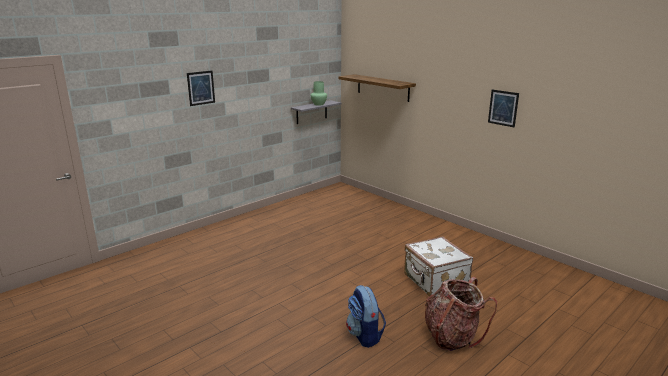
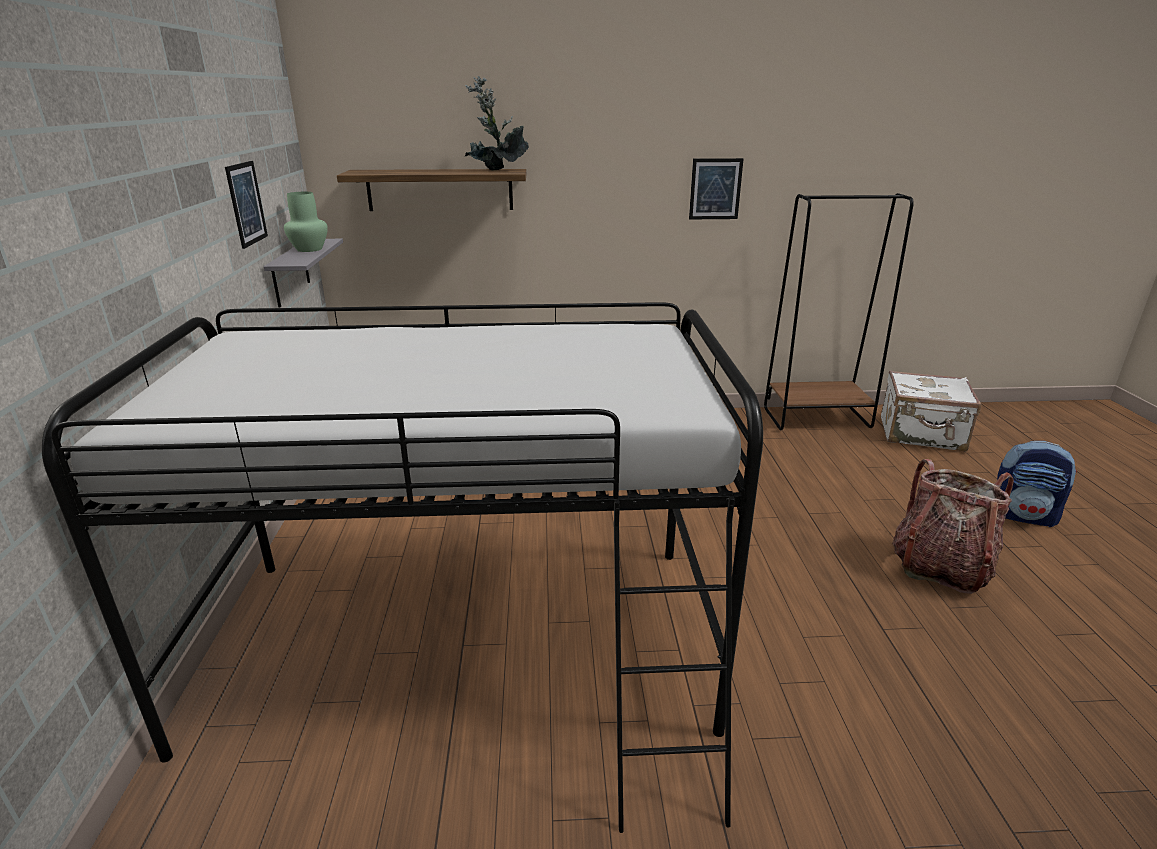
camera: 50 degrees left, 5 degrees up
(201, 88) = (91, 232): picture -> picture (246, 203)
(257, 256) = (468, 643): none -> black bed
(365, 335) = (888, 649): backpack -> backpack (1022, 515)
(396, 82) = (496, 171): none -> potted plant
(435, 282) = (780, 505): white suitcase -> white suitcase (922, 435)
(545, 267) = (816, 419): none -> clothes rack

